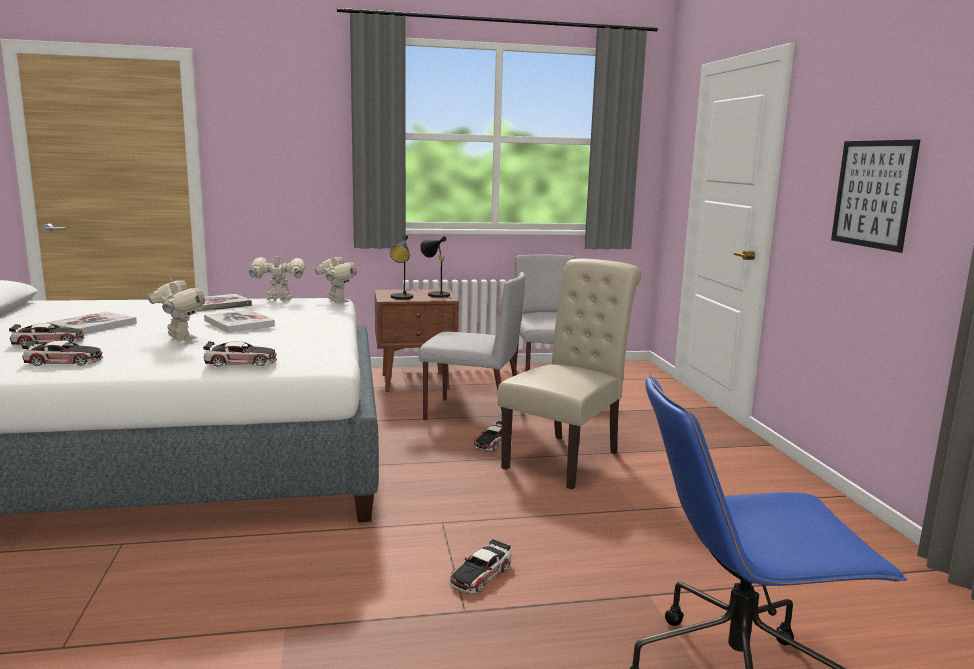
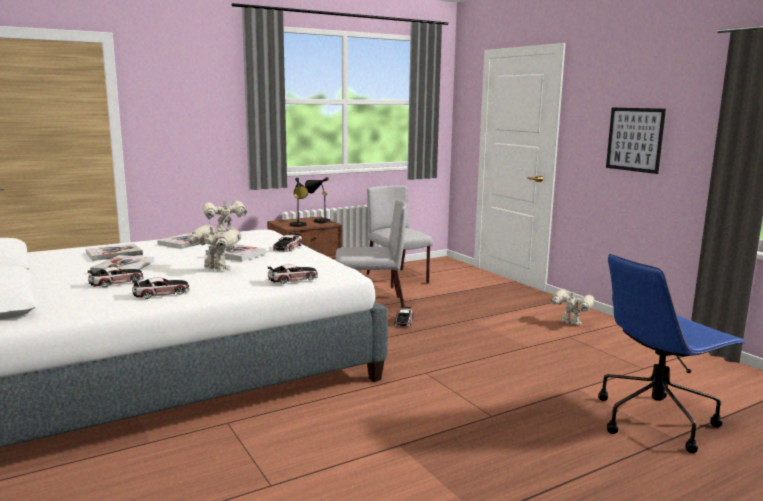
camera: 20 degrees left, 0 degrees up
(117, 310) = (114, 254): none -> book
(336, 301) = (270, 232): toy robot -> toy robot (570, 323)
(480, 575) = (480, 396): toy car -> toy car (287, 247)
(567, 457) = (459, 324): beige chair -> none

